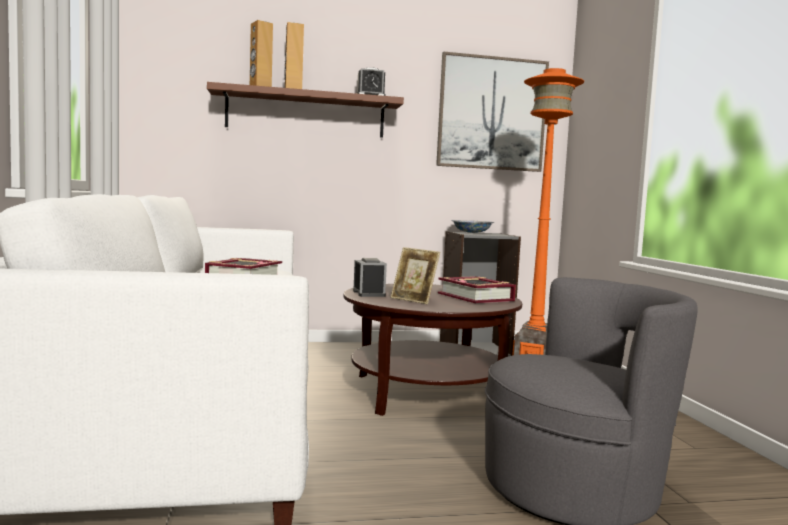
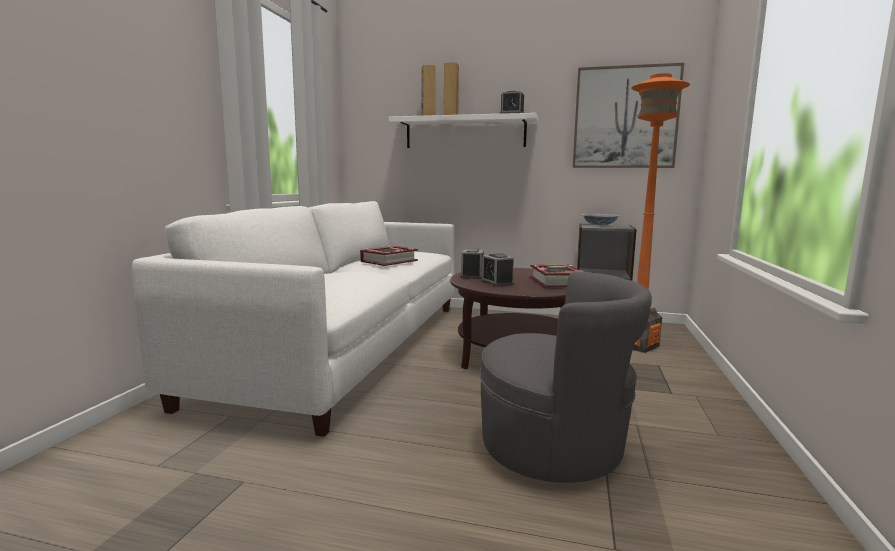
camera: 25 degrees right, 5 degrees up
(306, 114) = (465, 132): brown shelf -> white shelf
(413, 300) = (497, 283): picture frame -> alarm clock

